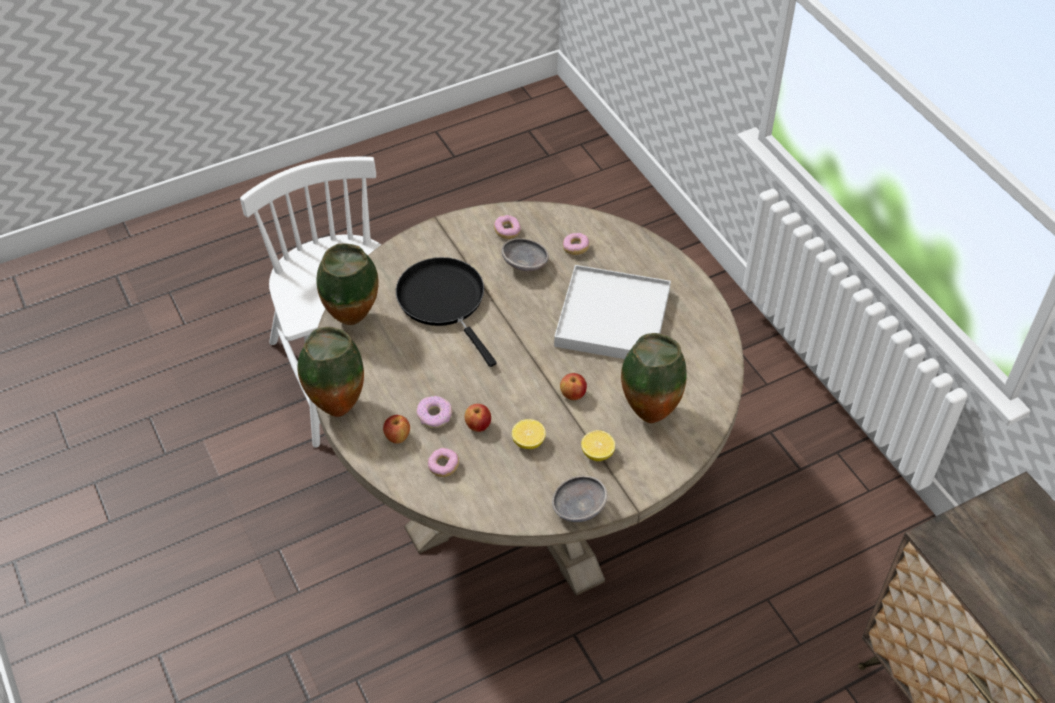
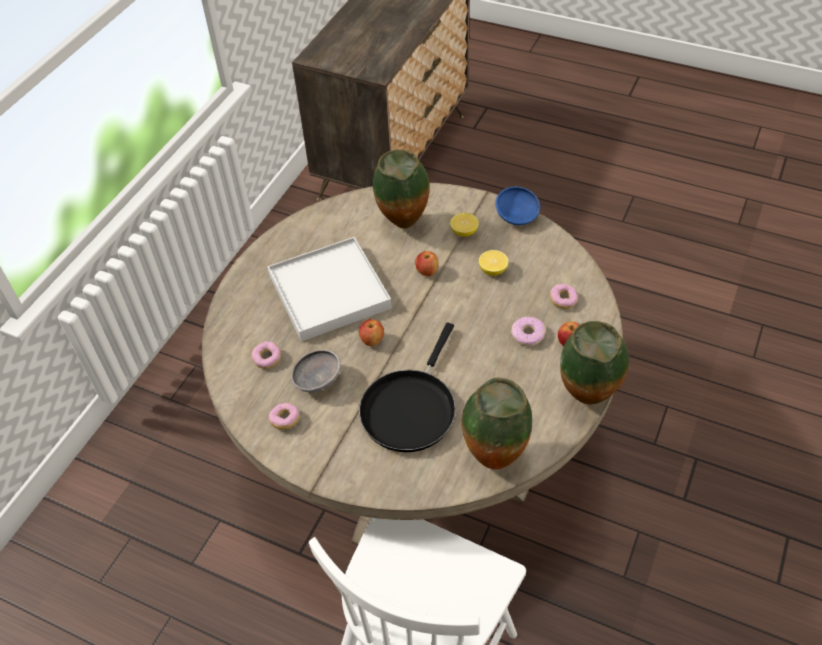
camera: 125 degrees left, 0 degrees up
(478, 425) = (509, 305): apple -> apple (372, 340)
(578, 508) = (517, 217): grey bowl -> blue bowl

